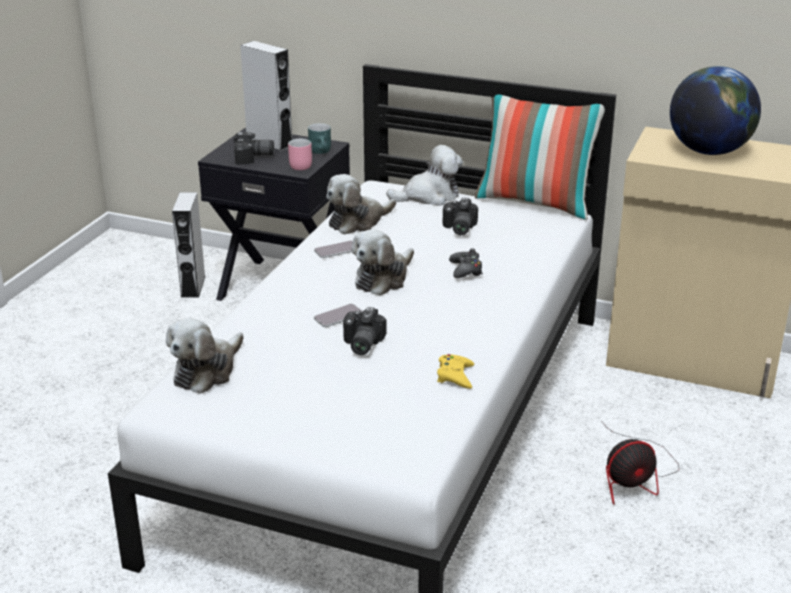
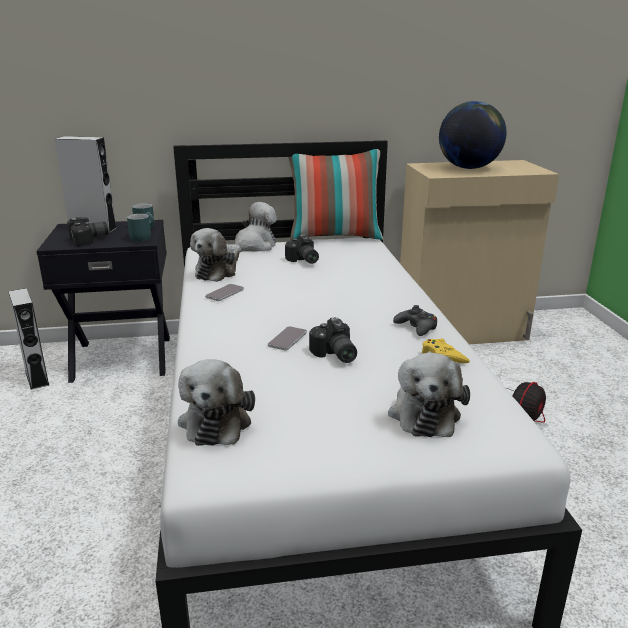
camera: 30 degrees left, 5 degrees down
(298, 165) = (137, 238): pink mug -> turquoise mug
(383, 278) = (289, 303): plush toy -> plush toy (424, 413)
(466, 270) = (347, 283): black game controller -> black game controller (416, 327)

